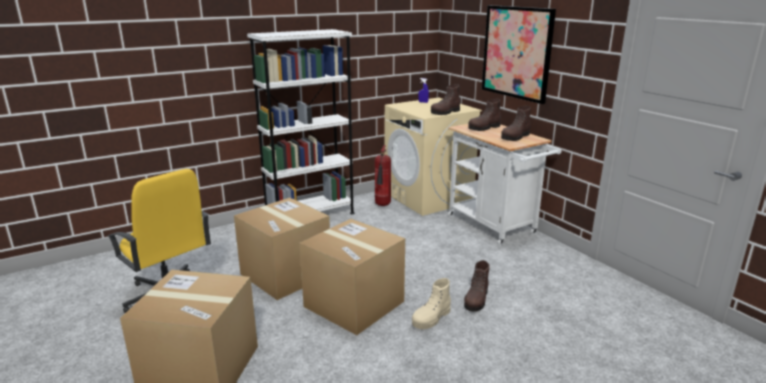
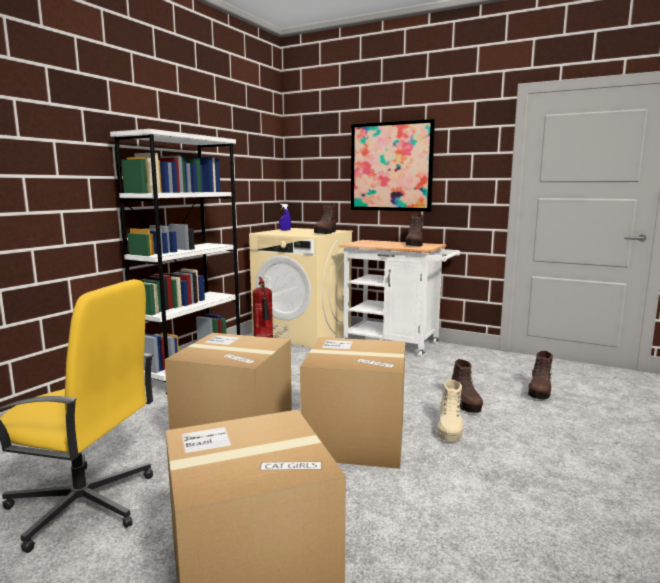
camera: 30 degrees left, 10 degrees down
(484, 128) = (373, 243): brown boot -> brown boot (539, 392)

